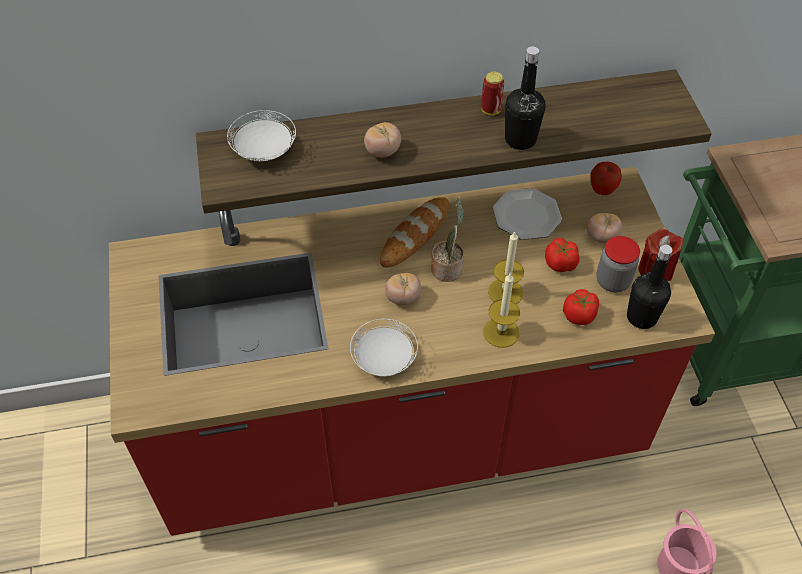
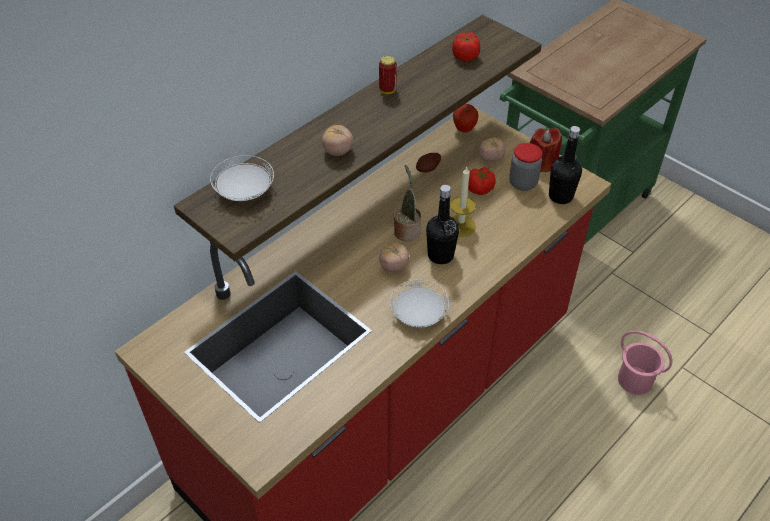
camera: 35 degrees left, 5 degrees down
(415, 235) = (363, 220): bread -> none
(501, 332) = (482, 253): candle -> none
(520, 139) = (426, 100): black bottle -> black bottle (440, 255)
(526, 215) = (428, 169): plate -> potato
(579, 315) = (521, 215): tomato -> tomato (465, 56)

